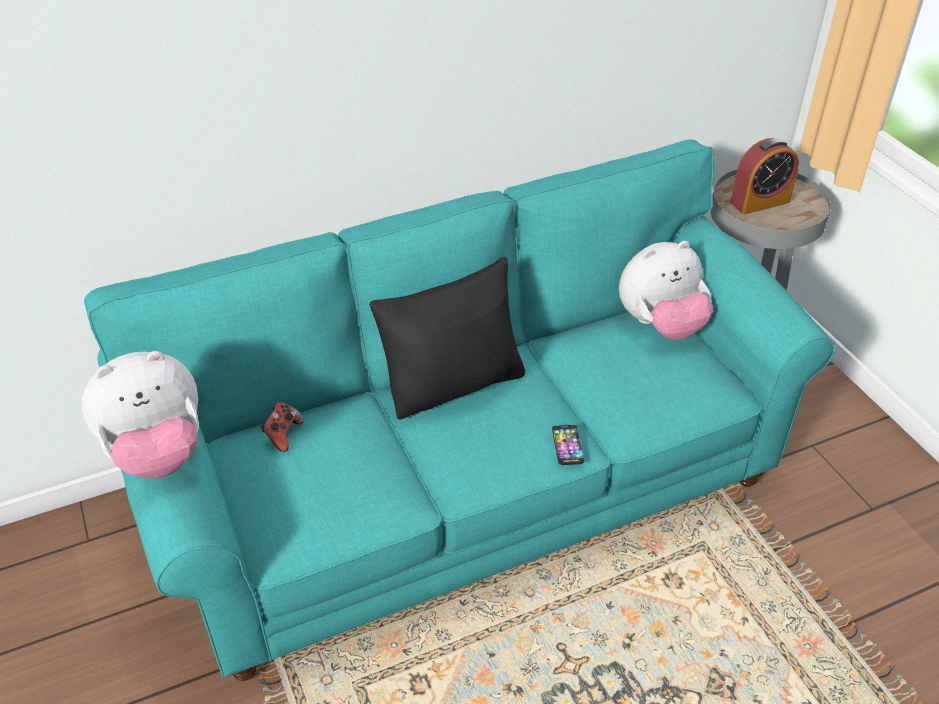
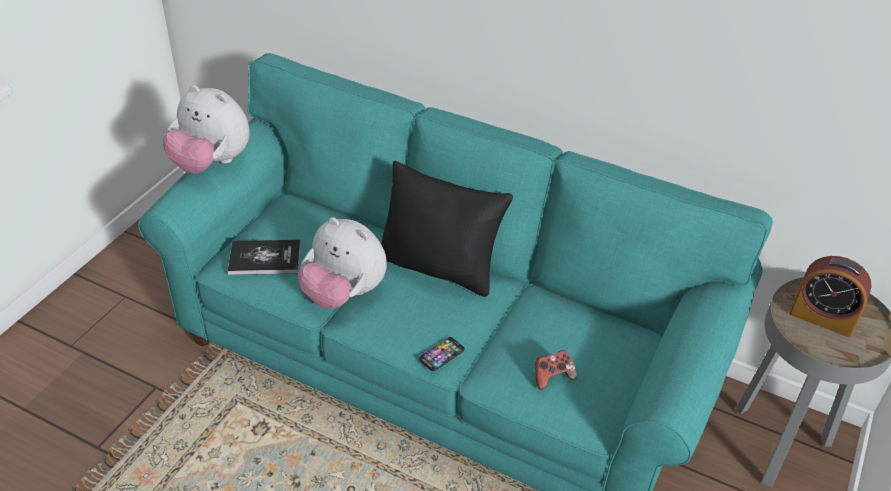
camera: 50 degrees right, 0 degrees up
(283, 435) = (312, 216): game controller -> game controller (552, 377)
(305, 507) = (265, 258): none -> book
(660, 325) = (625, 344): plush toy -> plush toy (343, 294)

